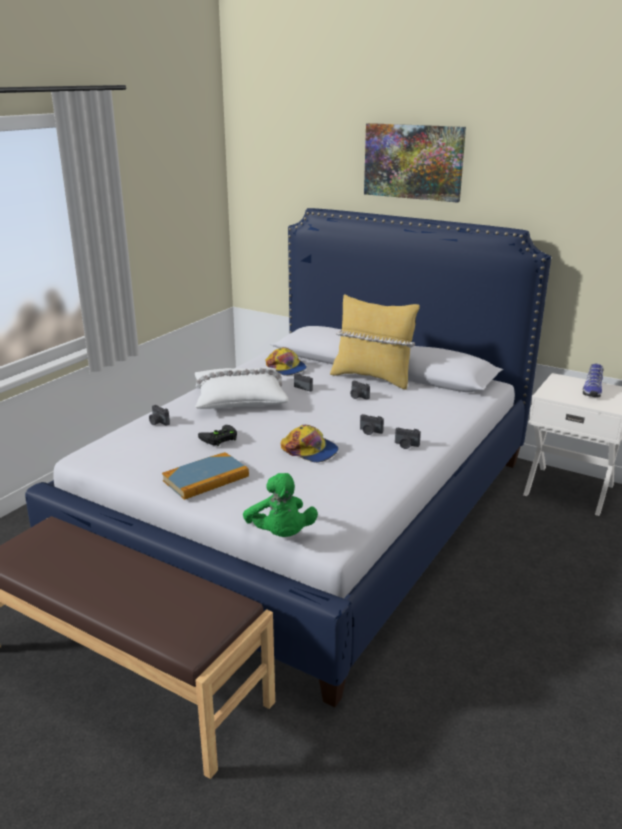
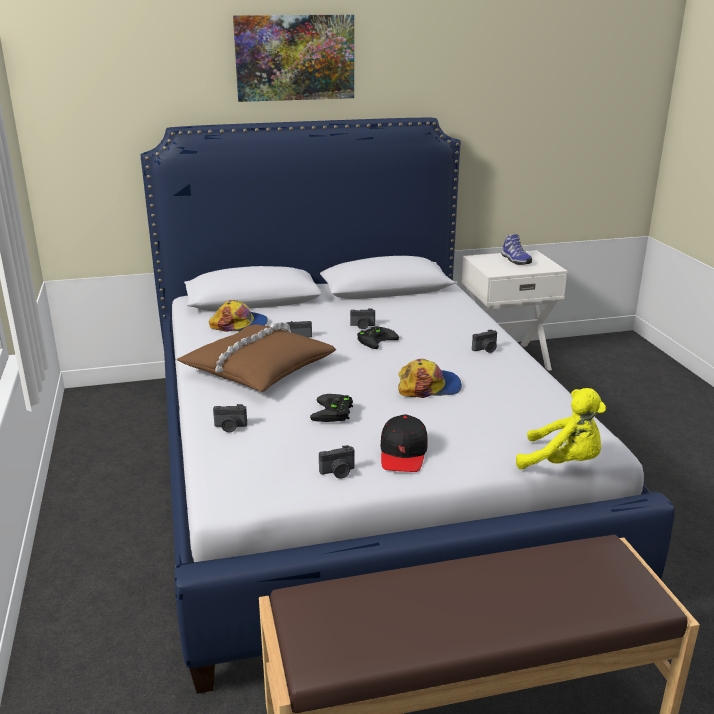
camera: 45 degrees left, 0 degrees up
(206, 479) = (403, 453): book -> black cap
(239, 397) = (257, 368): white pillow -> brown pillow
(281, 535) = (563, 463): green plush toy -> yellow plush toy
(346, 408) = (376, 339): none -> black game controller
(370, 432) = (438, 350): camera -> camera (338, 472)
(372, 378) = (338, 306): yellow pillow -> none

